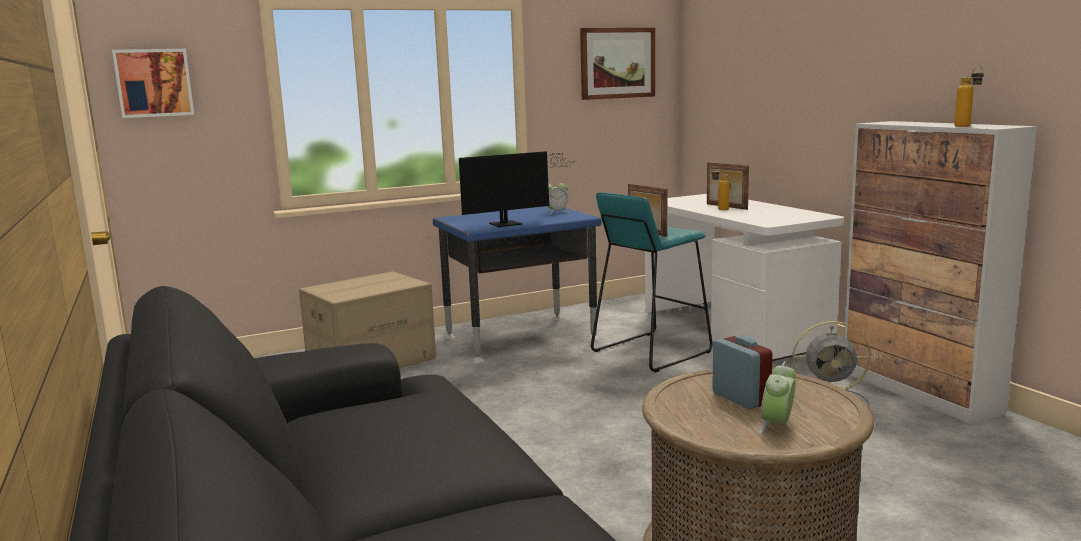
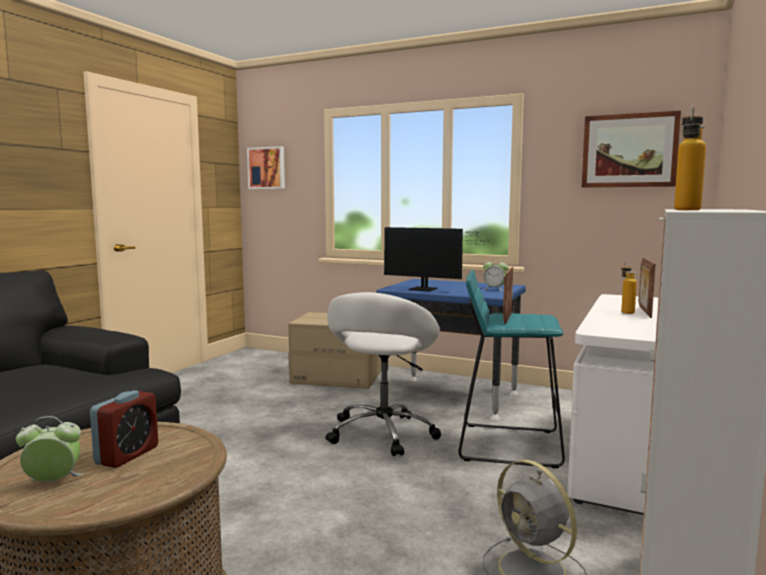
camera: 50 degrees right, 5 degrees down
(557, 383) = (381, 435): none -> white office chair

